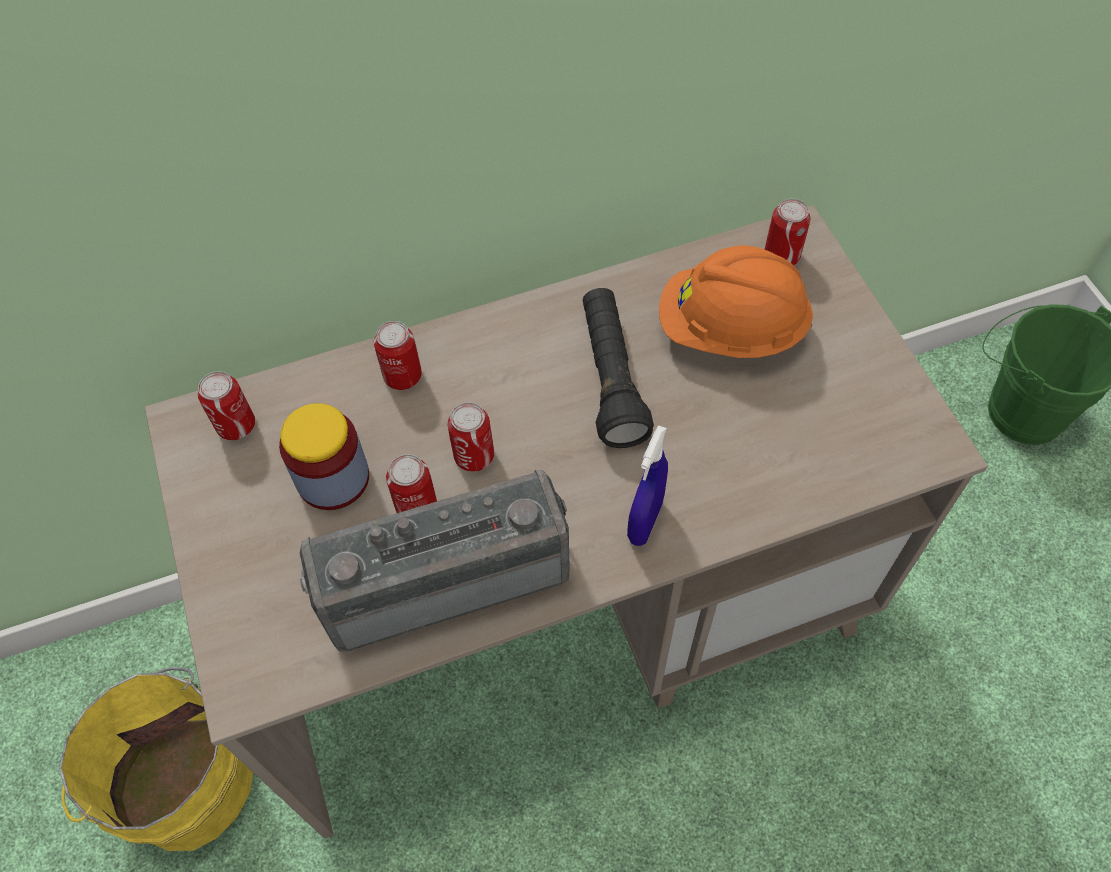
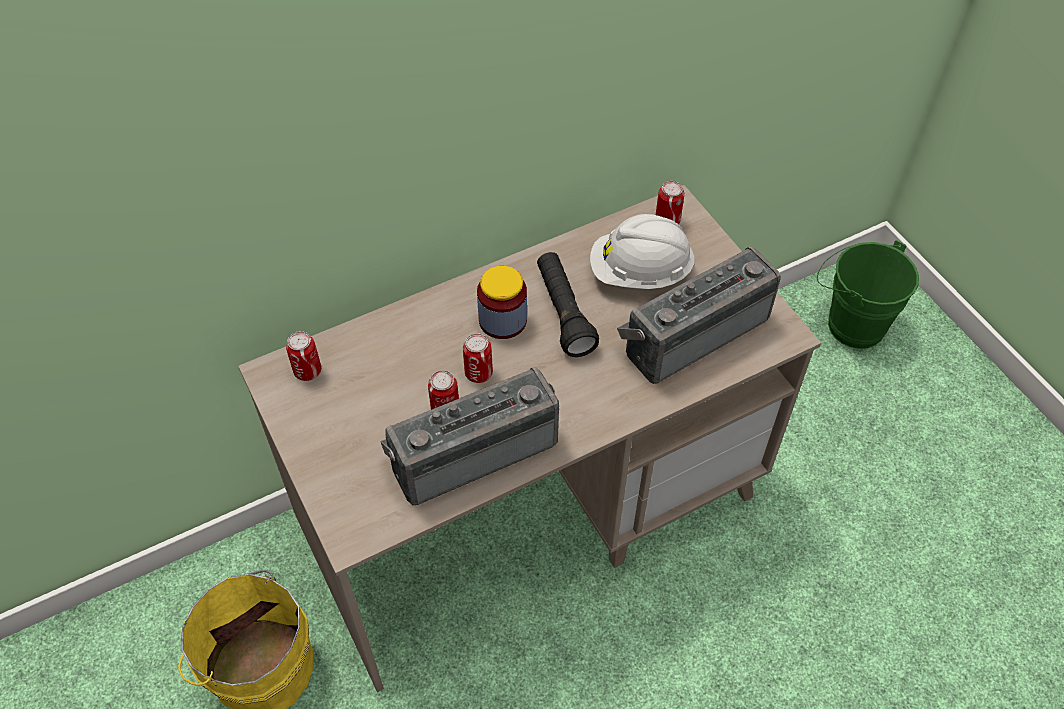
camera: 10 degrees left, 5 degrees down
(333, 478) = (383, 398): jar -> jar (502, 320)
(402, 376) = (418, 326): can -> none
(645, 522) = (602, 402): blue spray bottle -> none
(730, 330) = (640, 273): orange hard hat -> white hard hat
(795, 428) = (692, 332): none -> radio

